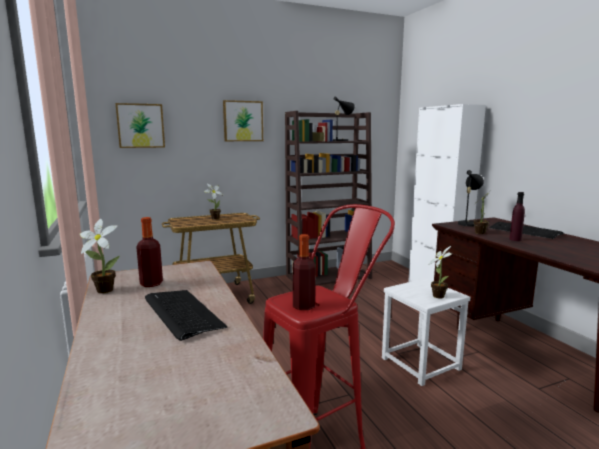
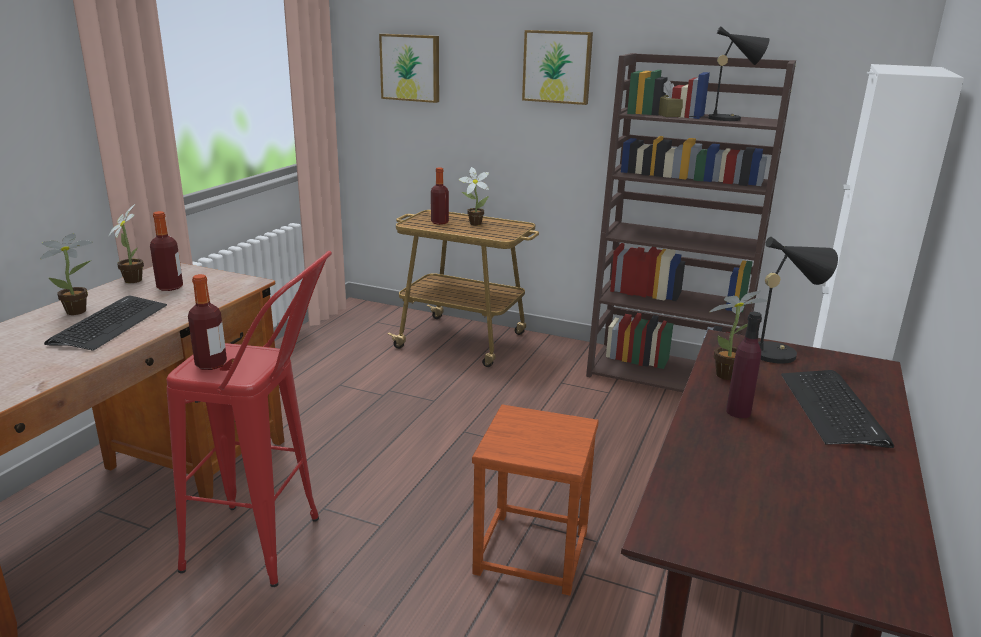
camera: 45 degrees right, 10 degrees up
(194, 222) = (439, 222): none -> bottle
(420, 363) = (531, 551): white stool -> brown stool
(438, 295) = (538, 449): potted plant -> potted plant (80, 311)

